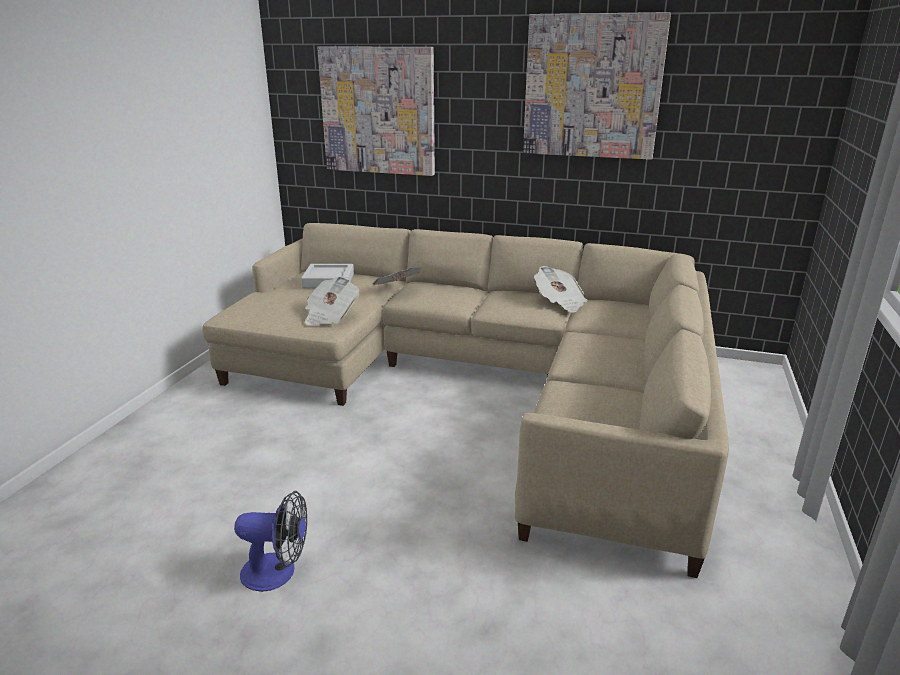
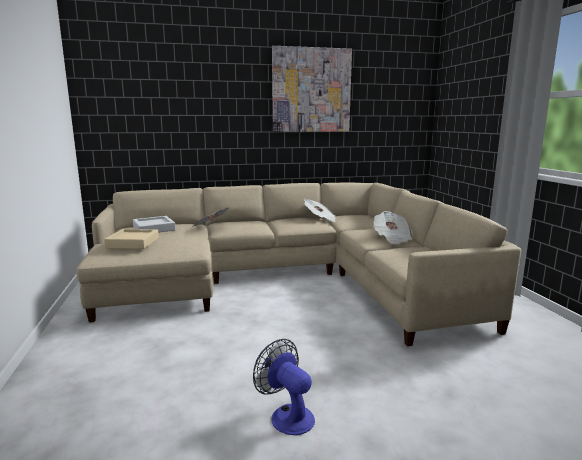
camera: 30 degrees left, 10 degrees down
(278, 572) = (287, 415): fan -> fan turned 105 degrees counterclockwise
(279, 301) = (133, 243): none -> beige tray
(330, 316) = (185, 245): newspaper -> newspaper (392, 238)
(378, 111) = (166, 108): picture -> none

